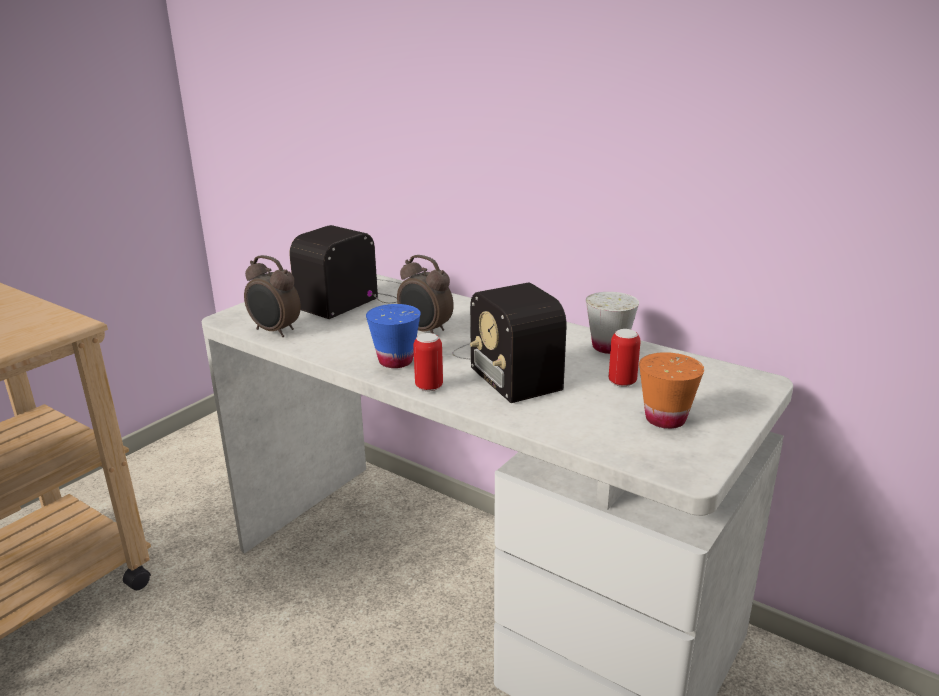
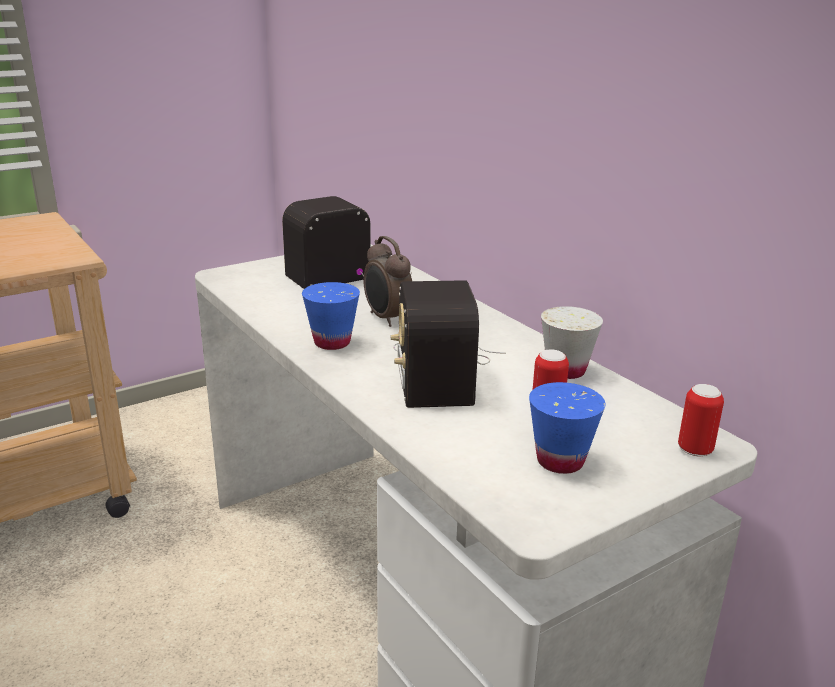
camera: 20 degrees right, 0 degrees up
(275, 331) = (248, 294): alarm clock -> none
(429, 387) = (341, 374): can -> can (695, 449)
(665, 419) = (560, 461): orange cup -> blue cup

